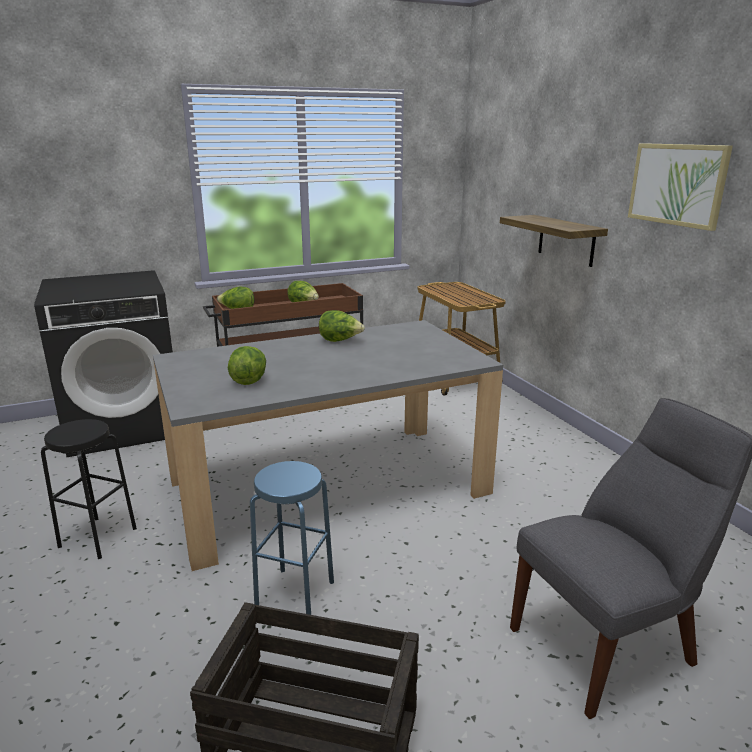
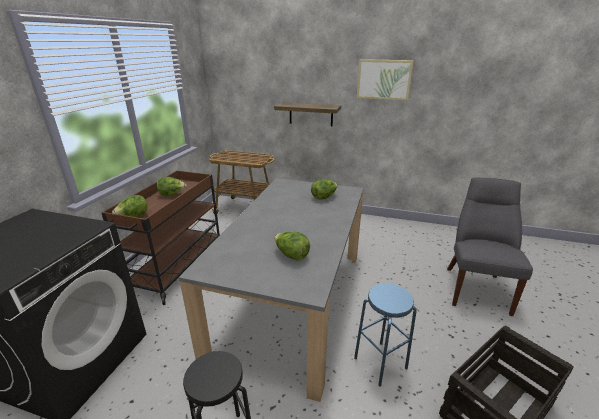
camera: 50 degrees left, 5 degrees up
(340, 341) = (270, 207): lettuce -> lettuce (324, 197)

